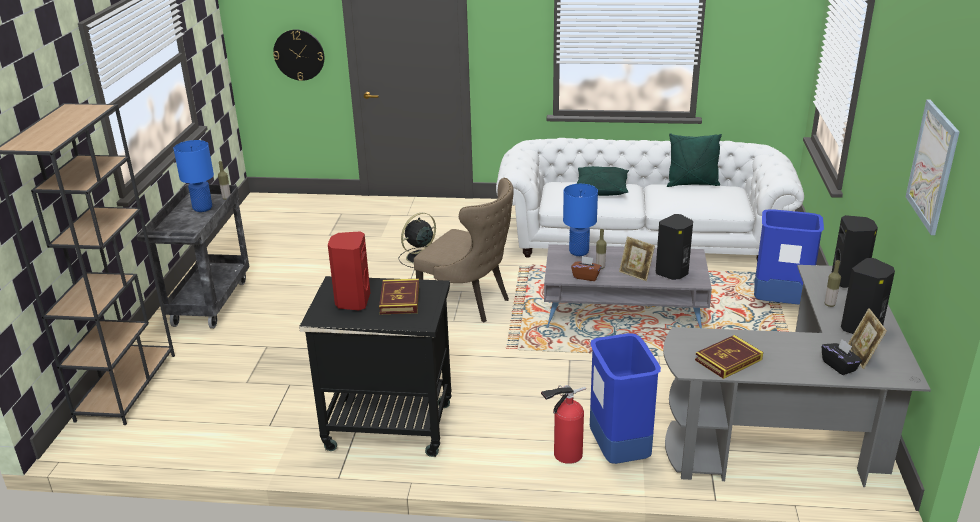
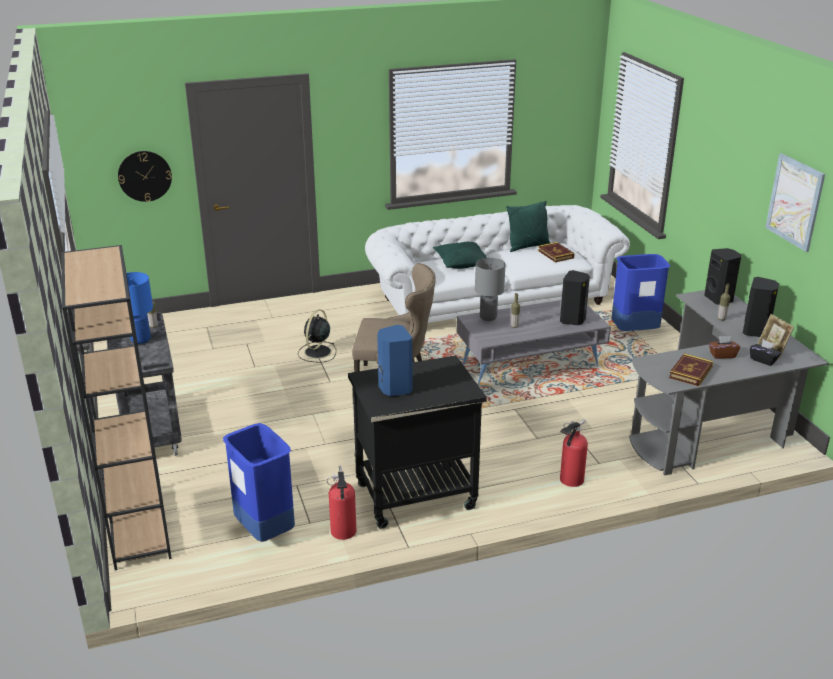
camera: 25 degrees left, 0 degrees up
(290, 445) = (343, 533): none -> fire extinguisher
(352, 301) = (394, 388): red speaker -> blue speaker
(400, 299) = (432, 378): book -> book (555, 254)
(579, 253) = (488, 318): blue table lamp -> grey table lamp
(586, 276) = (510, 336): brown tissue box -> brown tissue box (722, 355)
(618, 452) = (606, 468): blue trash can -> blue trash can (264, 531)
(635, 274) = (546, 326): picture frame -> none

